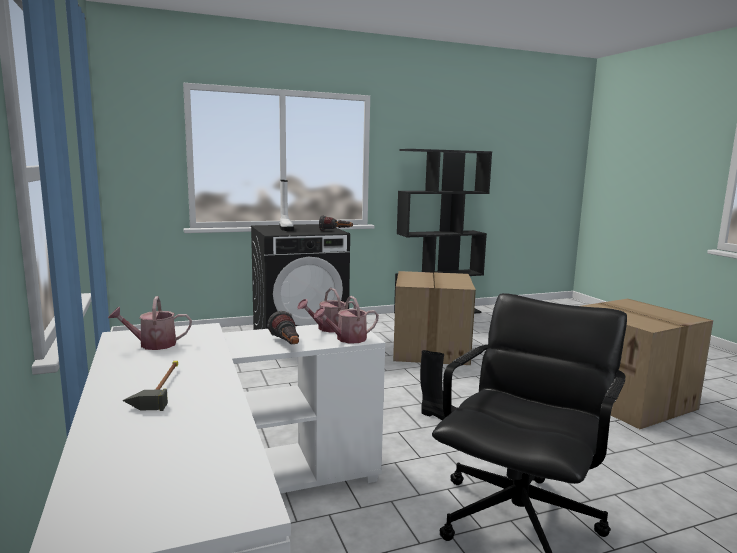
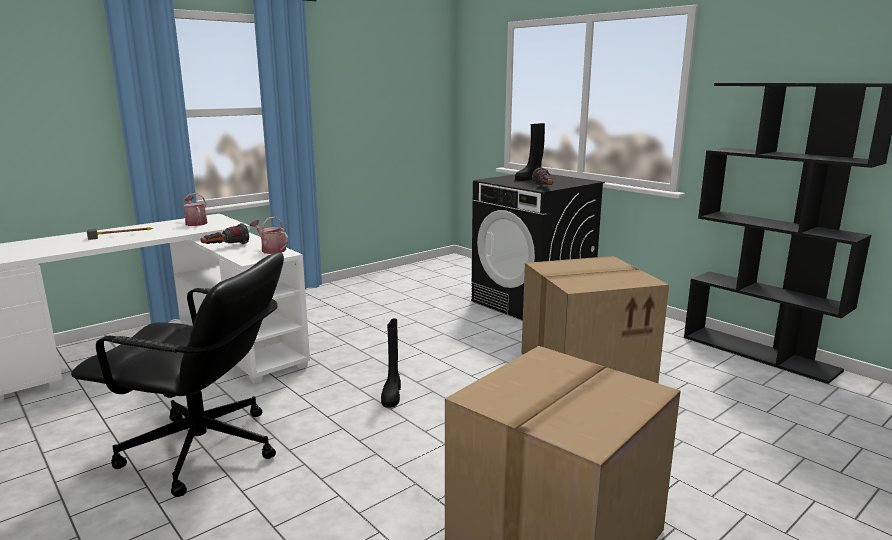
camera: 70 degrees right, 5 degrees up
(285, 229) = (529, 178): white boot -> black boot
(347, 339) = (245, 257): watering can -> none

